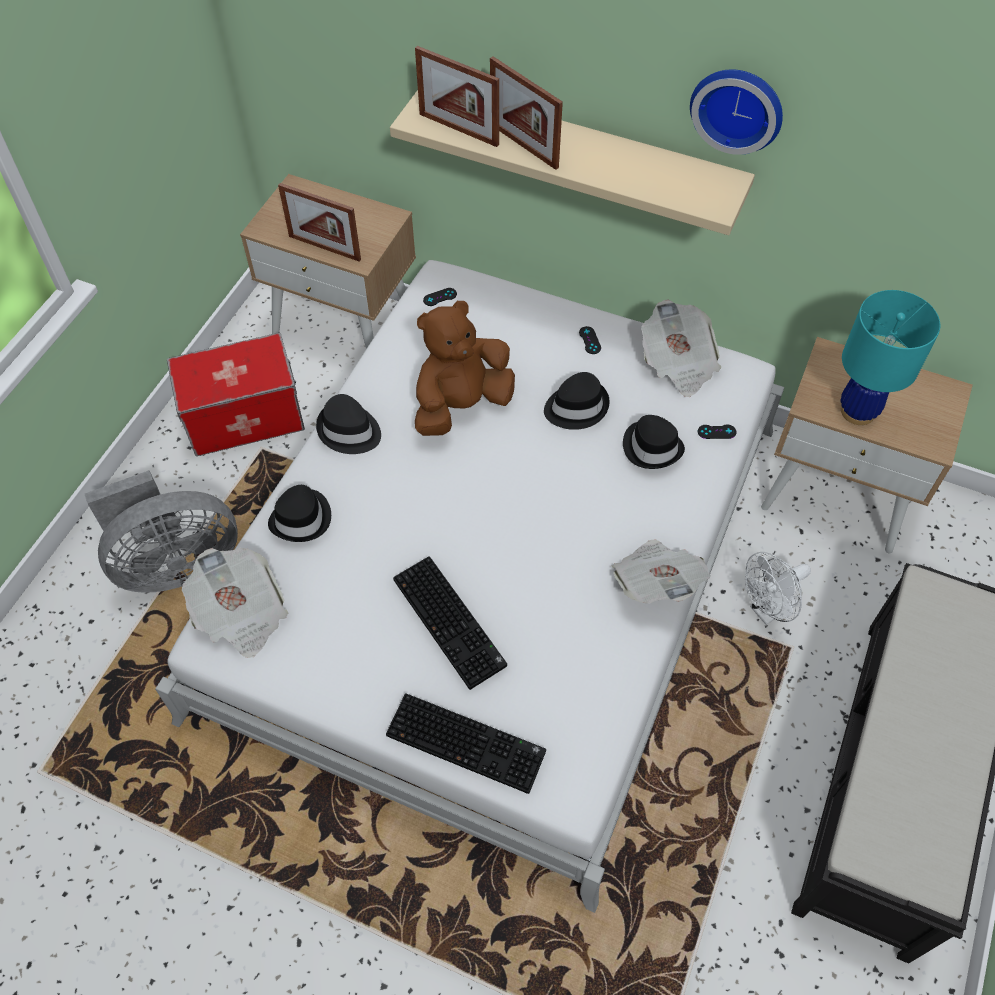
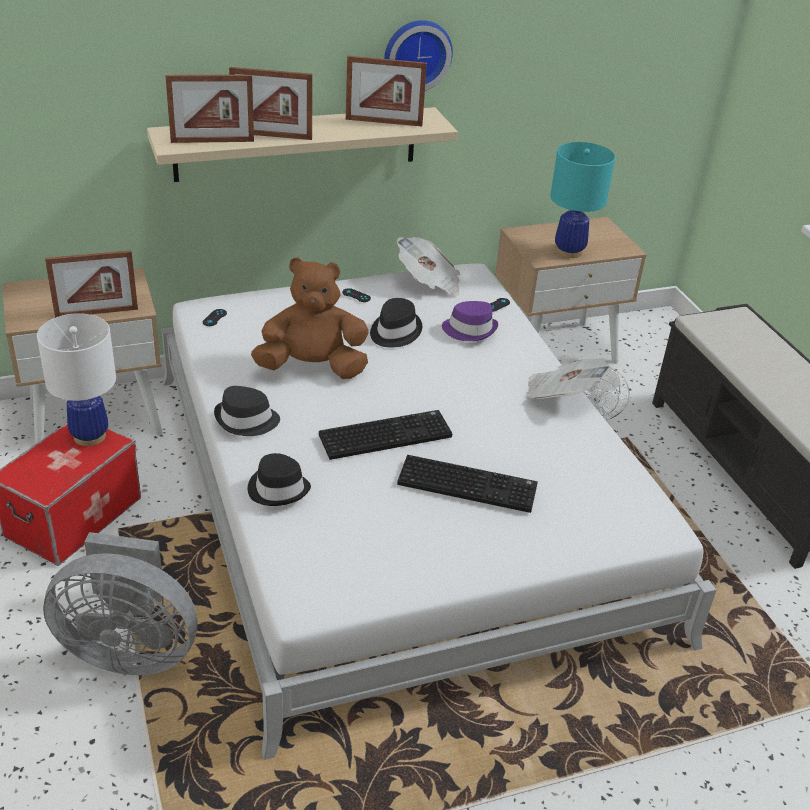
camera: 45 degrees left, 20 degrees down
(176, 564) = (129, 649): grey fan -> grey fan turned 75 degrees clockwise
(241, 614) = (307, 571): newspaper -> none
(266, 360) = (89, 436): none -> white table lamp
(461, 405) = (312, 368): brown plush toy -> brown plush toy turned 75 degrees clockwise
(468, 742) = (567, 541): keyboard -> keyboard (386, 435)
(652, 447) = (470, 329): black hat -> purple hat
(664, 175) = (384, 122): none -> picture frame

